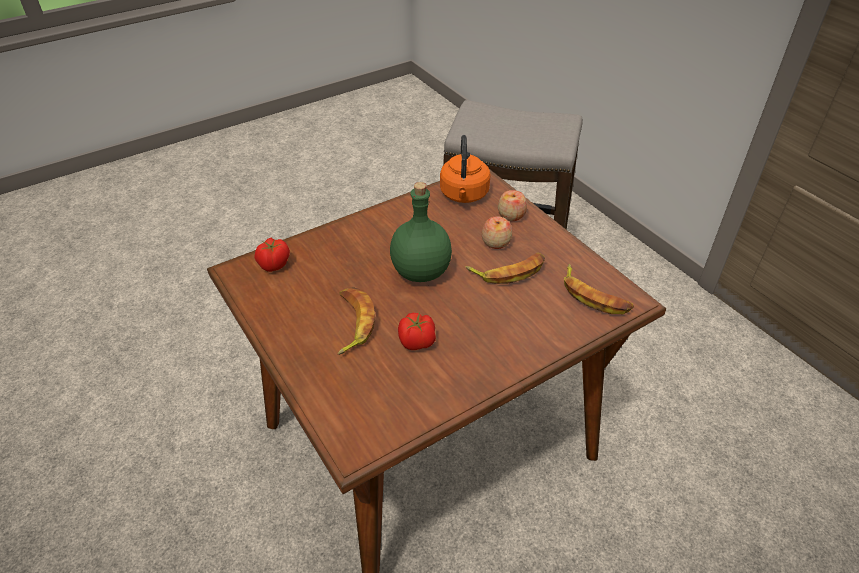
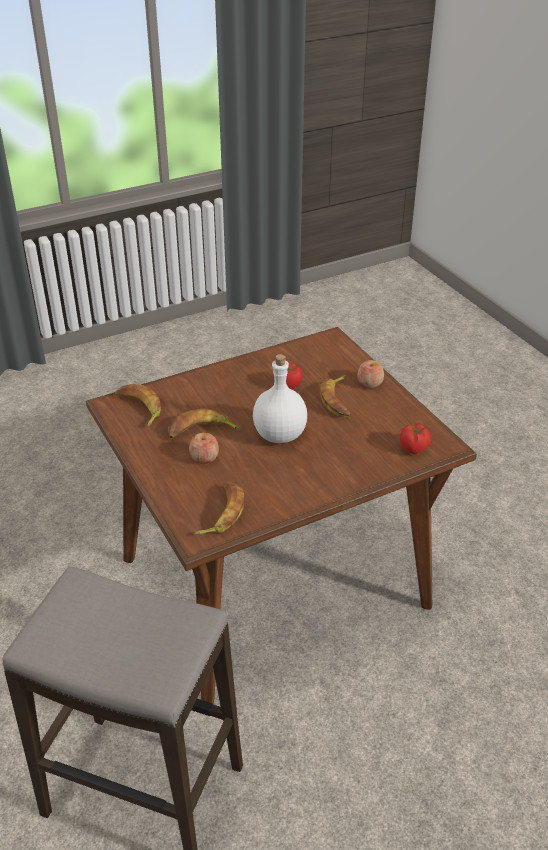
camera: 175 degrees left, 5 degrees down
(420, 272) = (280, 434): green bottle -> white bottle
(464, 195) = (221, 513): orange kettle -> banana
(511, 215) = (178, 485): apple -> apple (370, 383)

